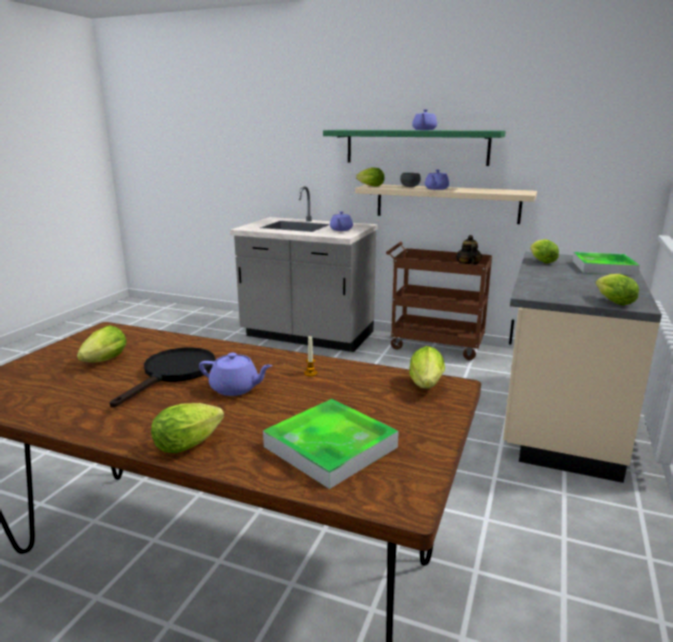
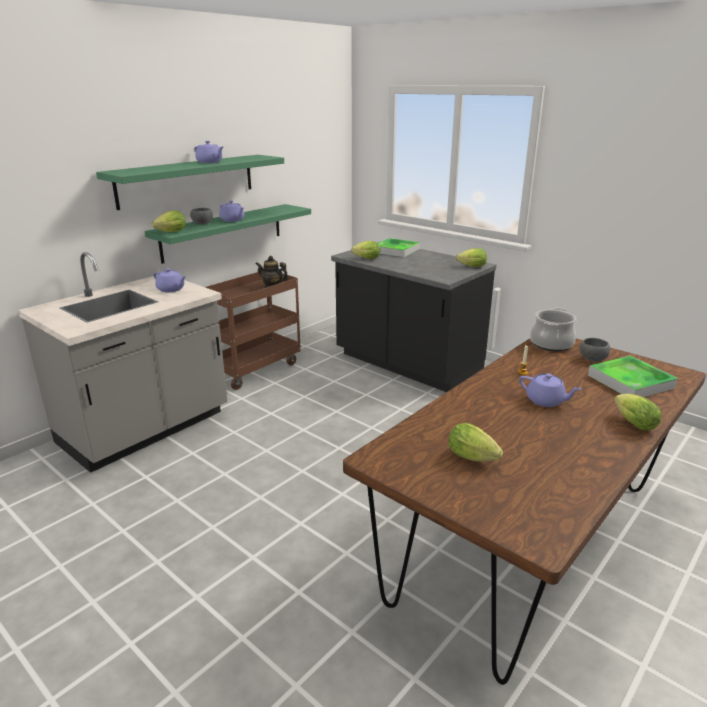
camera: 70 degrees left, 5 degrees up
(174, 374) = (512, 424): black frying pan -> none
(236, 389) = (546, 401): purple teapot -> purple teapot turned 90 degrees clockwise
(396, 417) = (592, 359): none -> grey bowl
(426, 387) = (551, 344): lettuce -> cooking pot
(446, 203) = (223, 232): beige shelf -> green shelf
(558, 420) = (407, 364): beige counter -> black counter

